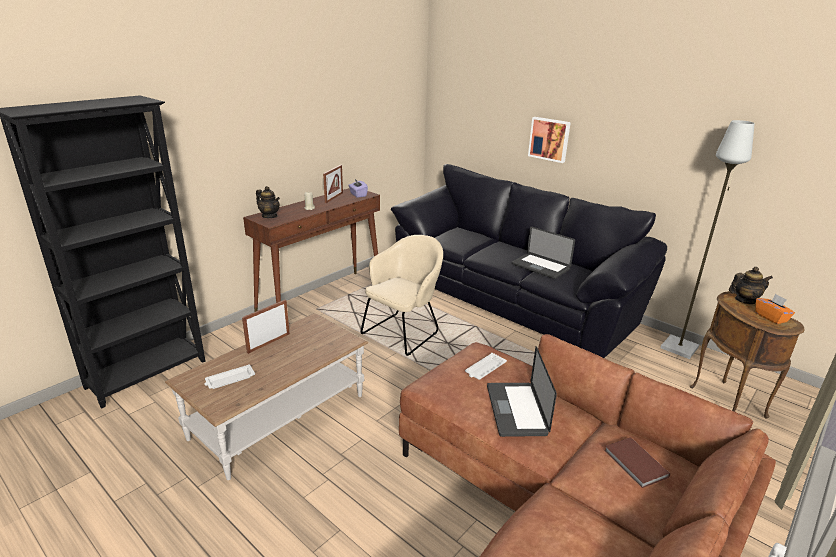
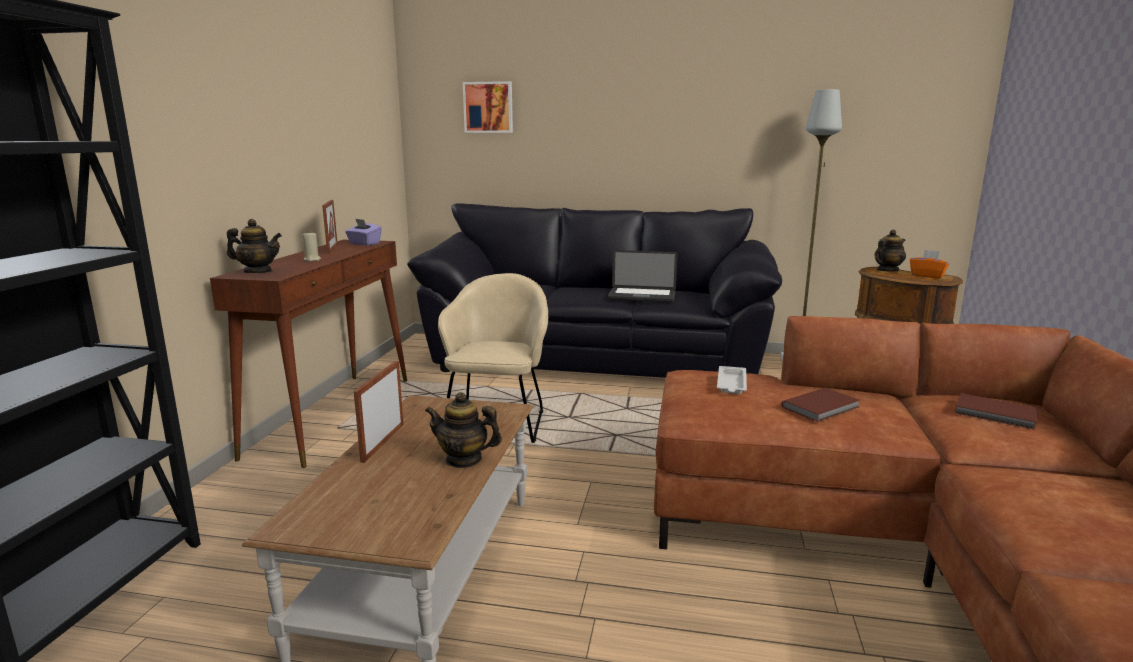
camera: 30 degrees left, 10 degrees down
(229, 380) = (376, 501): white tray -> none
(290, 369) = (464, 460): none -> teapot
(516, 410) = (822, 407): laptop -> brown book
(549, 139) = (595, 150): picture -> picture (488, 107)

